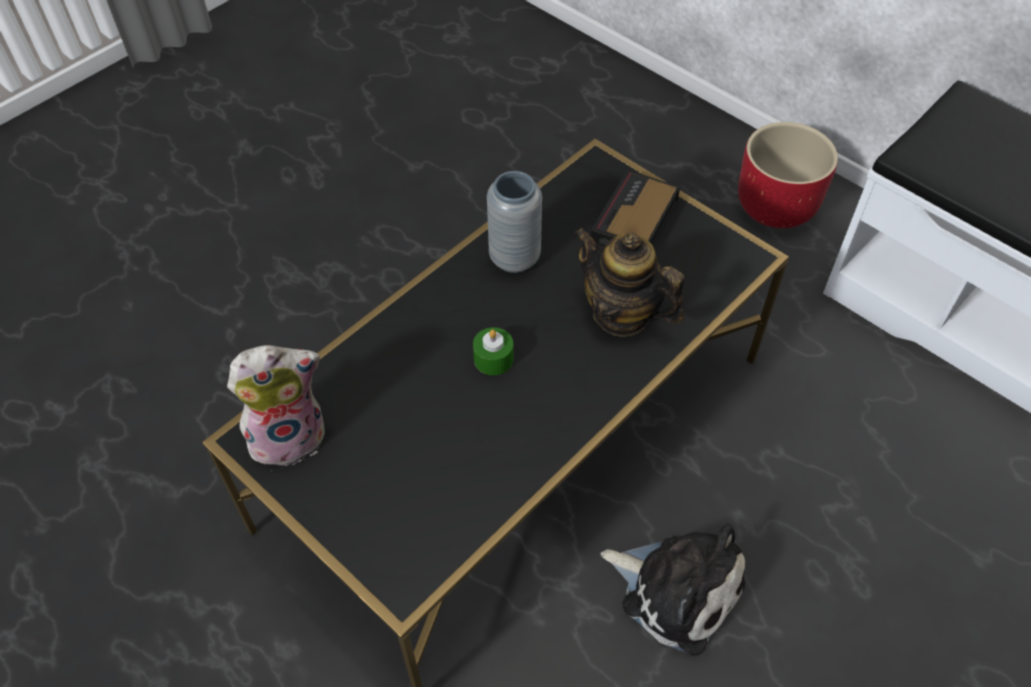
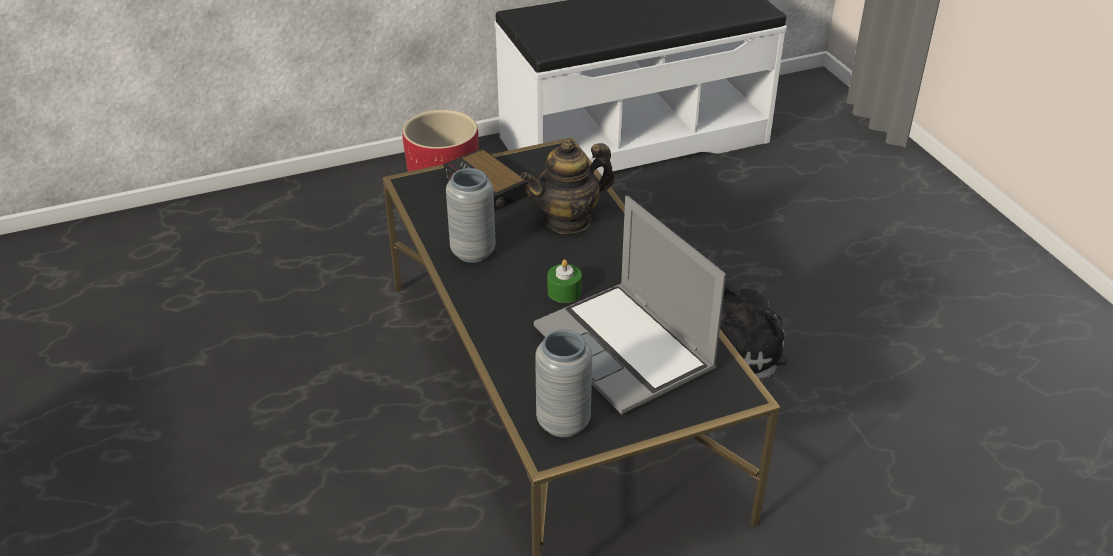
camera: 65 degrees left, 15 degrees down
(289, 435) = (563, 422): plush toy -> grey vase
(425, 450) = (627, 350): none -> laptop

